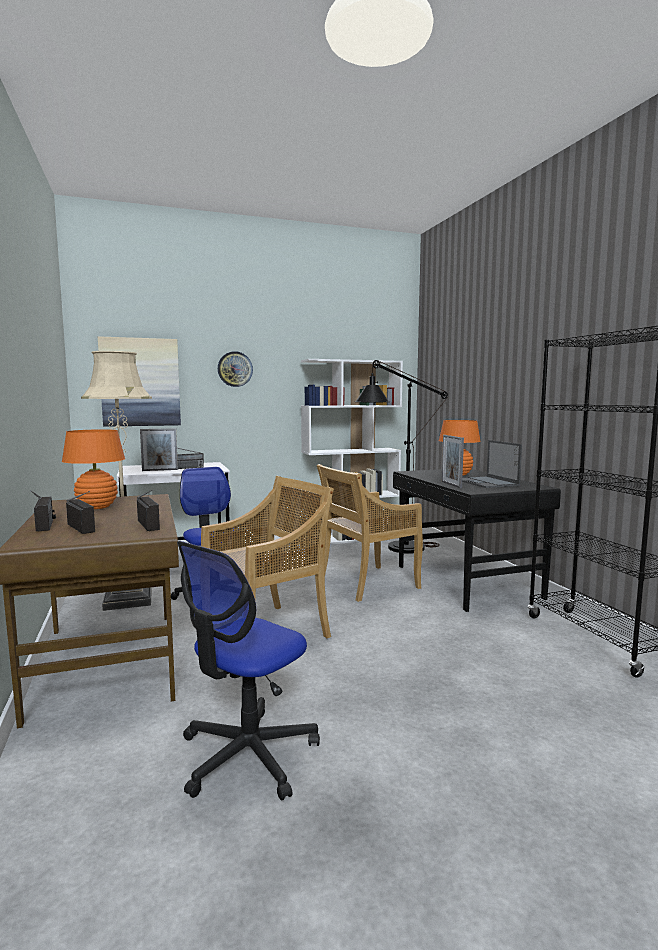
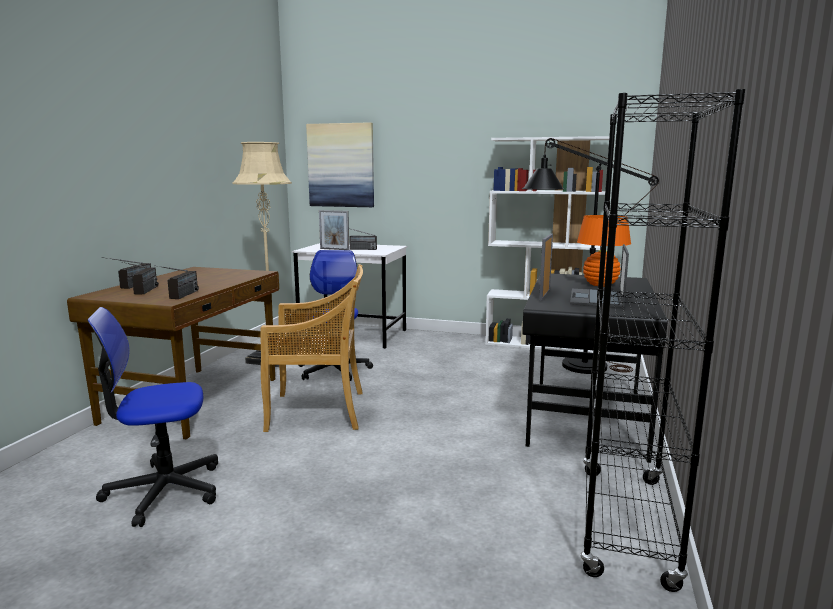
camera: 35 degrees right, 5 degrees up
(97, 507) = (202, 276): orange table lamp -> none
(235, 369) = (426, 151): wall clock -> none
(367, 583) = (476, 392): beige chair -> none

